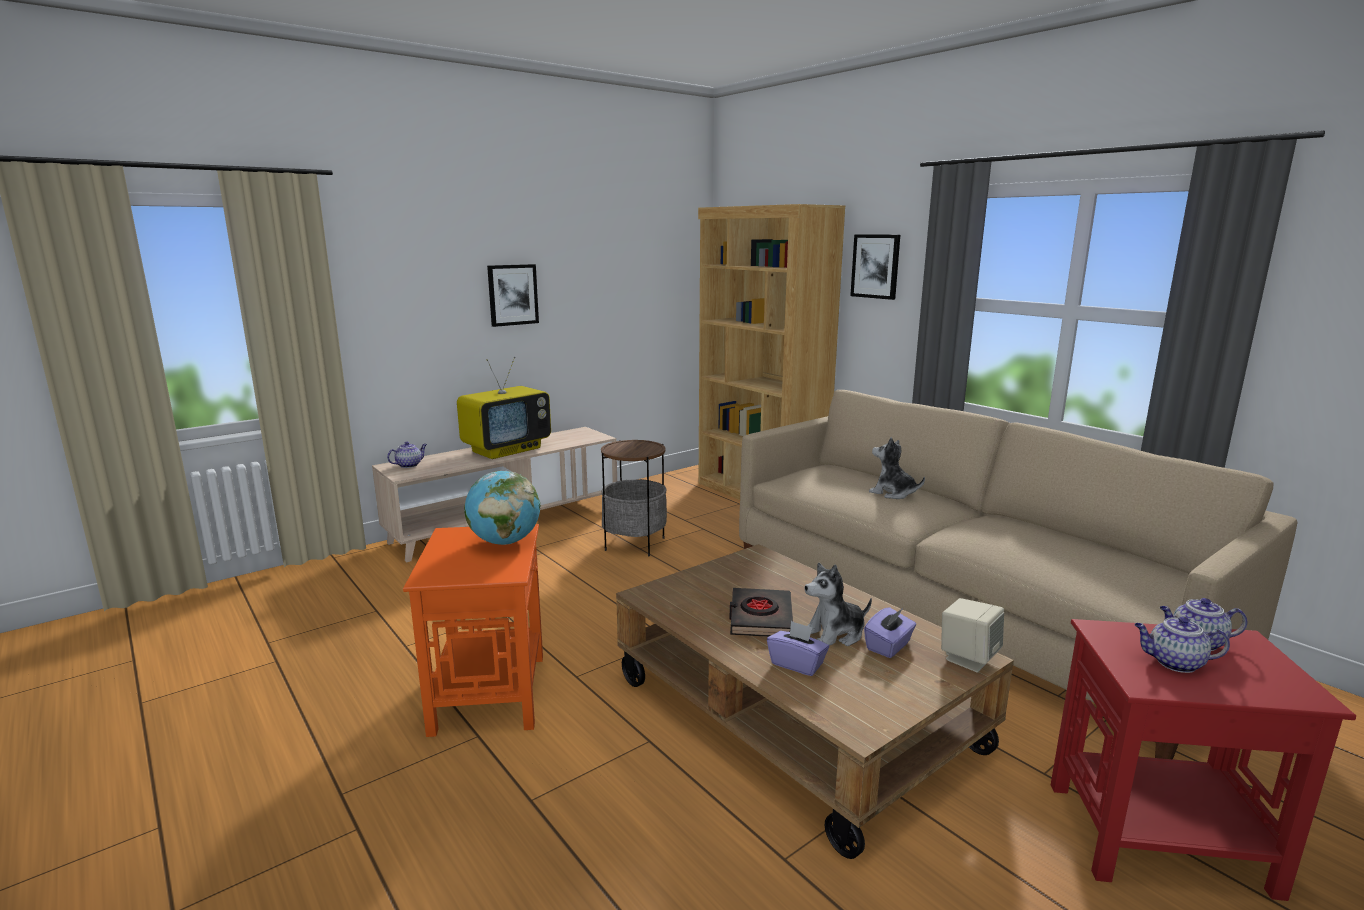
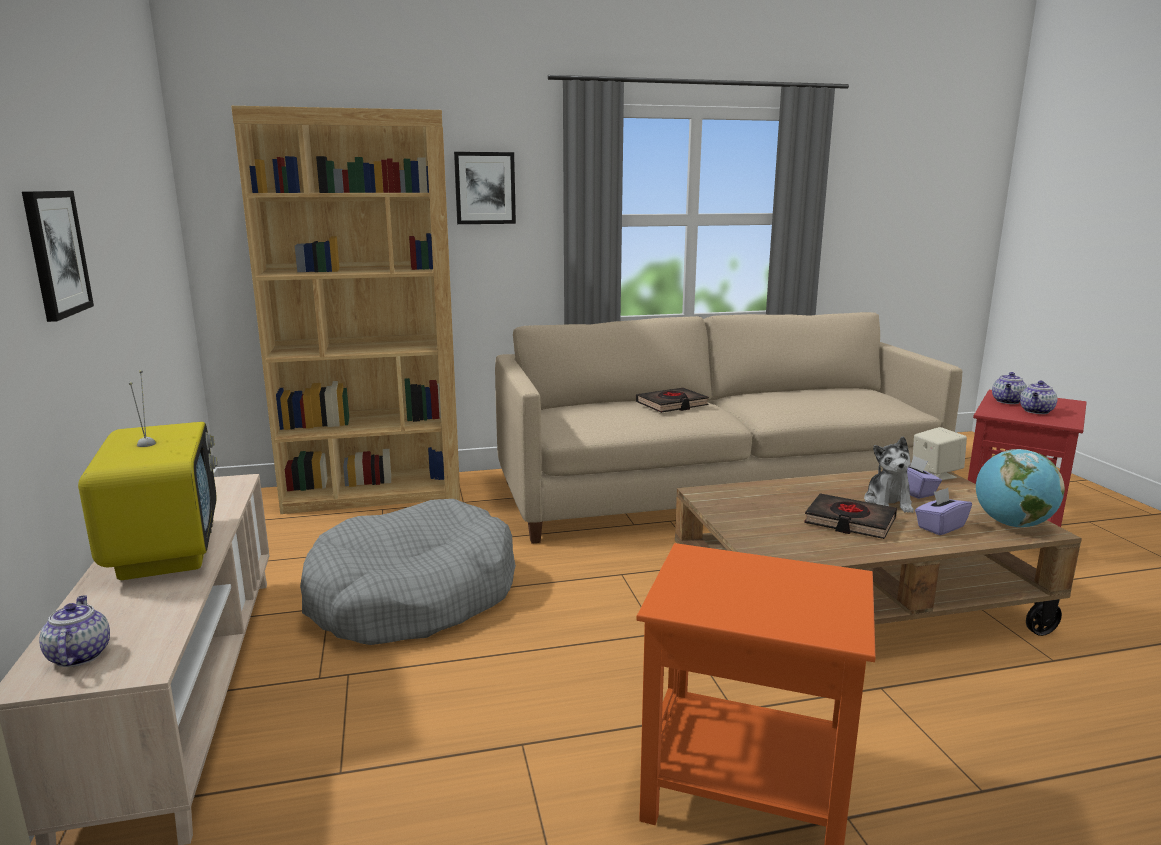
camera: 65 degrees left, 0 degrees up
(505, 542) = (733, 569): globe -> globe (1012, 524)
(635, 544) = (412, 596): side table -> grey dog bed
(893, 493) = (672, 405): plush toy -> black book

